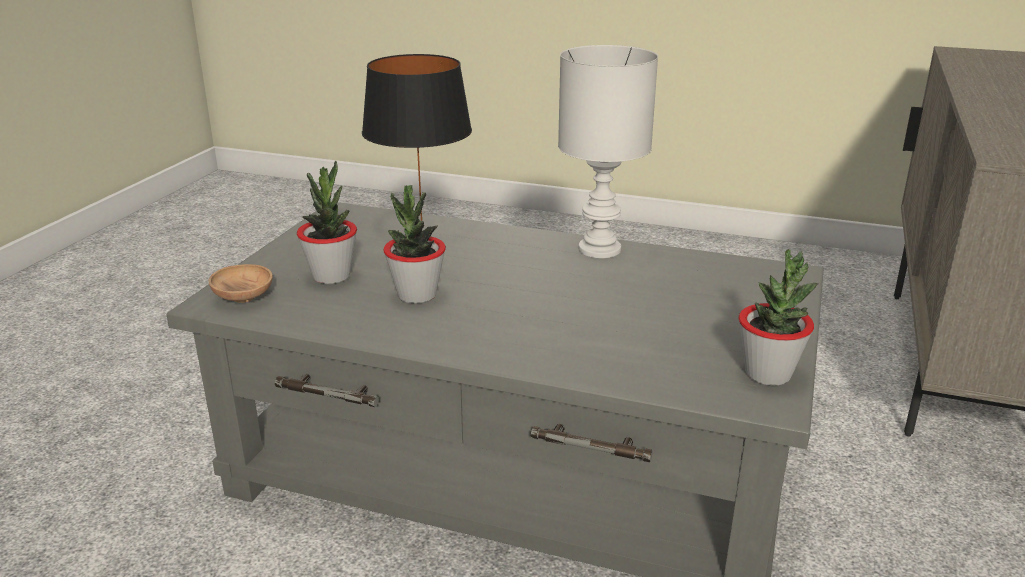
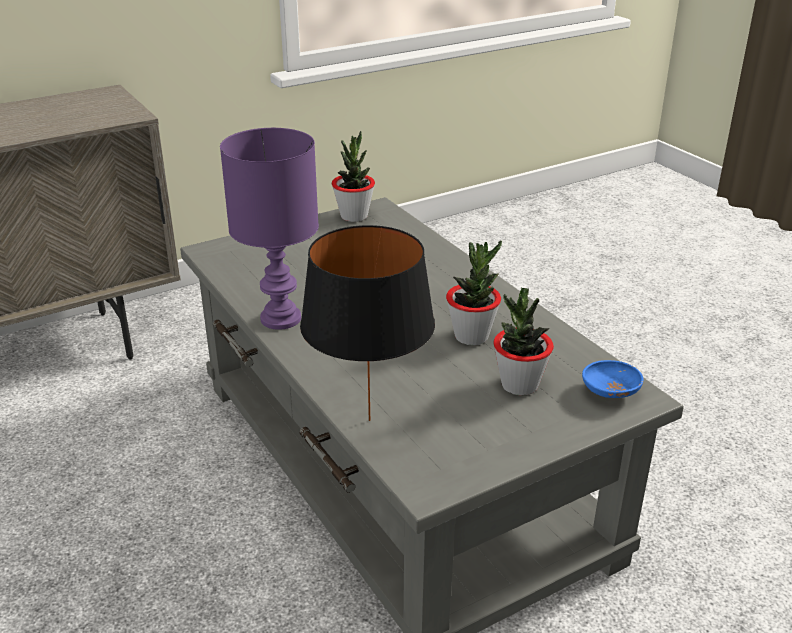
camera: 140 degrees left, 5 degrees up
(243, 297) = (610, 393): brown bowl -> blue bowl
(600, 250) = (281, 318): white table lamp -> purple table lamp

